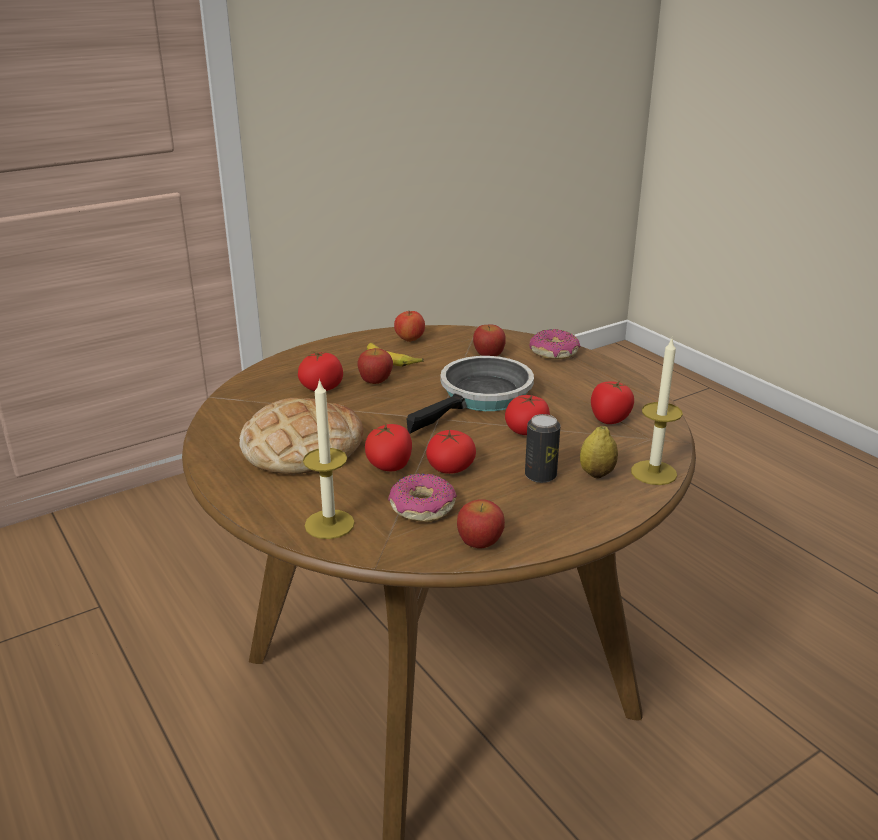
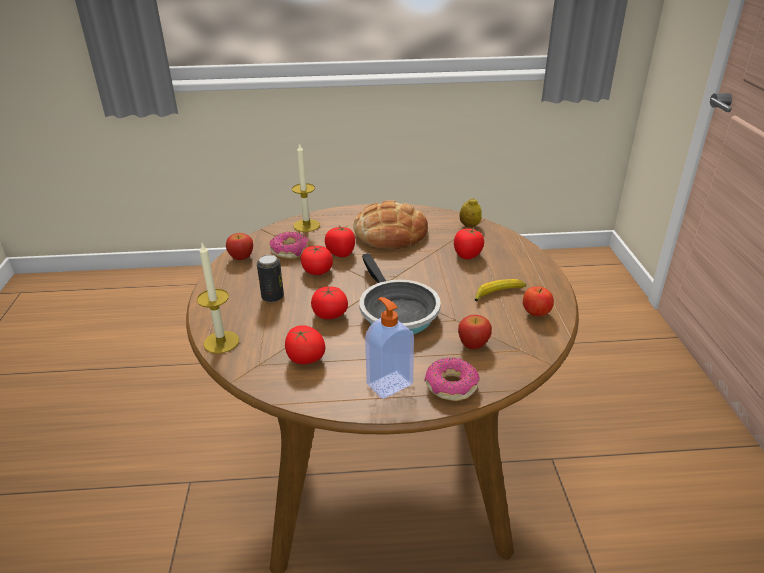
camera: 120 degrees right, 5 degrees up
(375, 381) = (462, 277): apple -> none
(586, 375) = (388, 383): none -> soap dispenser
(597, 474) = (249, 318): lemon -> lemon (469, 225)

